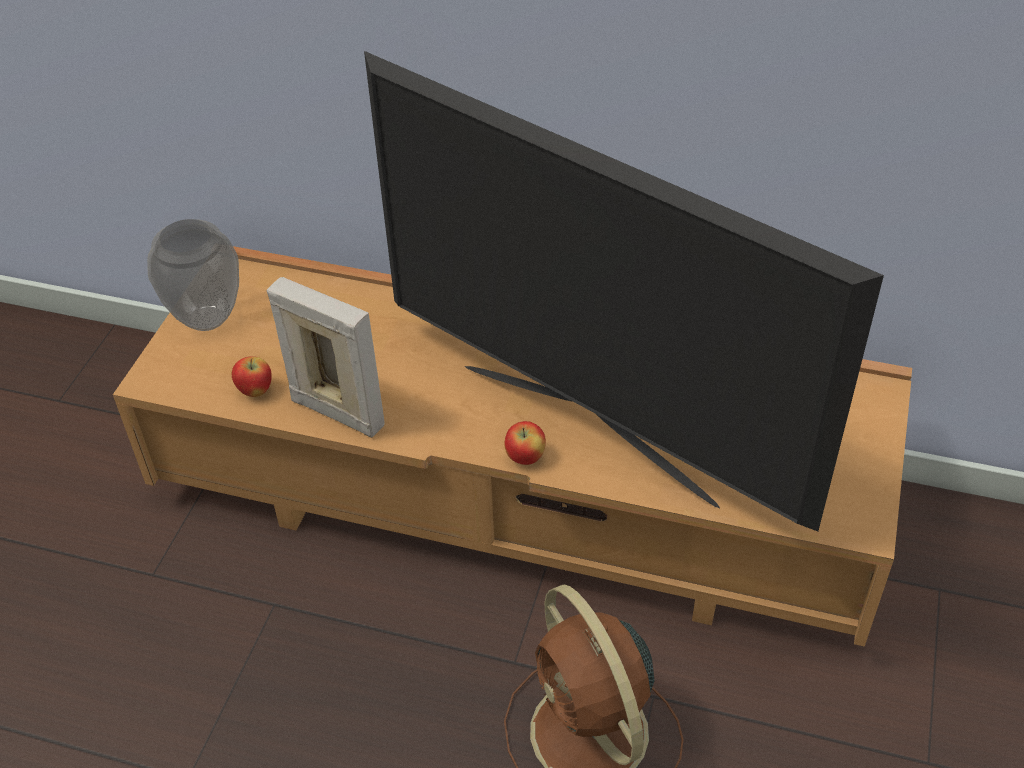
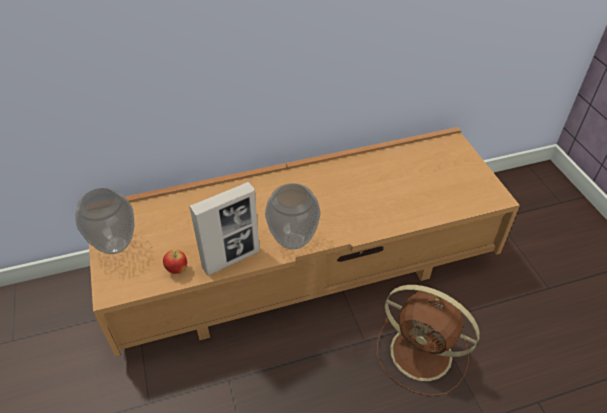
camera: 35 degrees left, 0 degrees up
(337, 412) = (231, 259): picture frame -> picture frame turned 150 degrees clockwise
(446, 428) = (292, 241): none -> vase
(525, 457) = (341, 236): apple -> none
(588, 430) = (356, 210): television -> none

